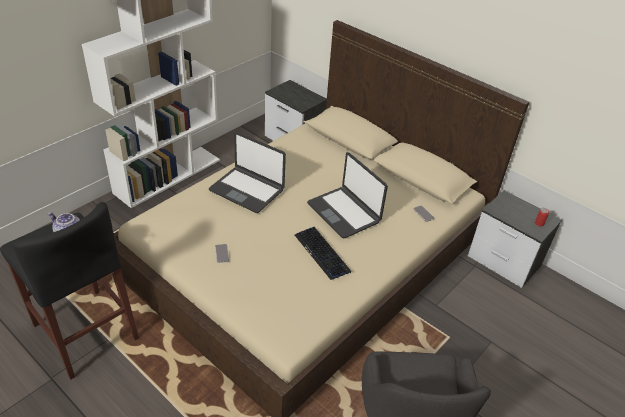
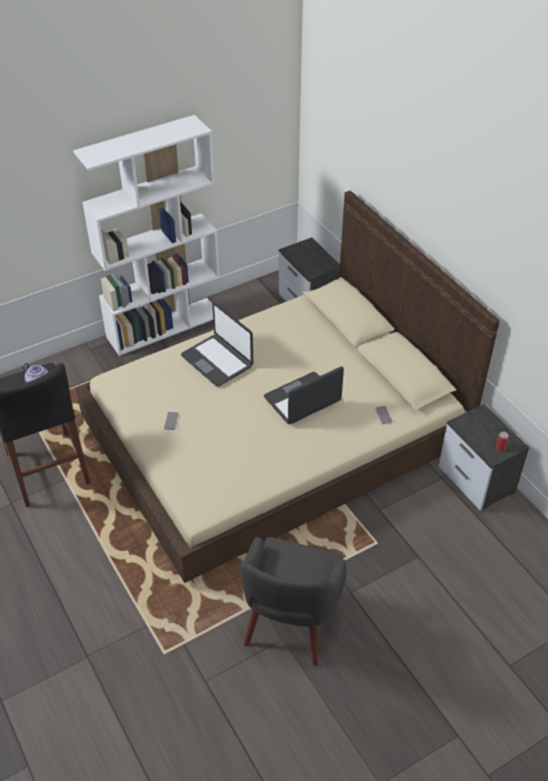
camera: 20 degrees right, 5 degrees up
(322, 253) = (263, 438): keyboard -> none
(344, 212) = (303, 400): laptop -> laptop turned 75 degrees clockwise

